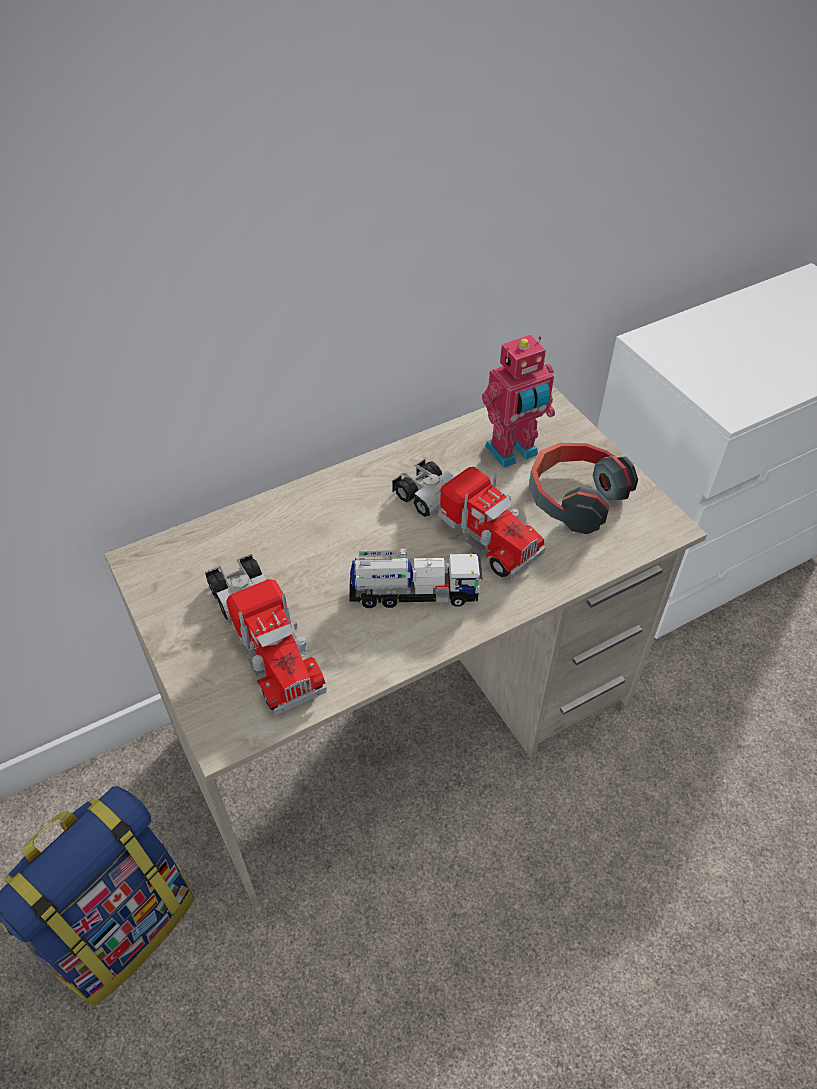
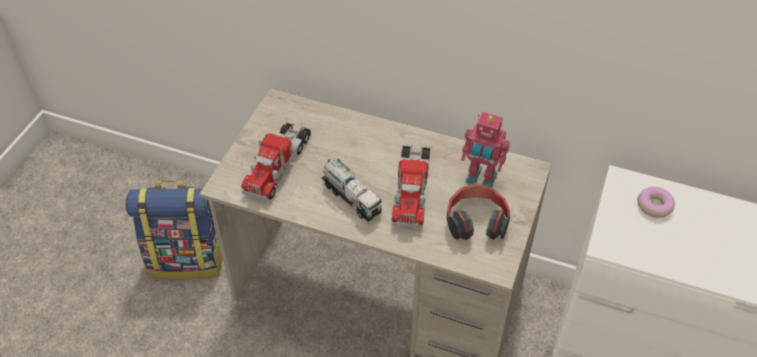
camera: 50 degrees right, 0 degrees up
(707, 342) = (654, 205): none -> donut

